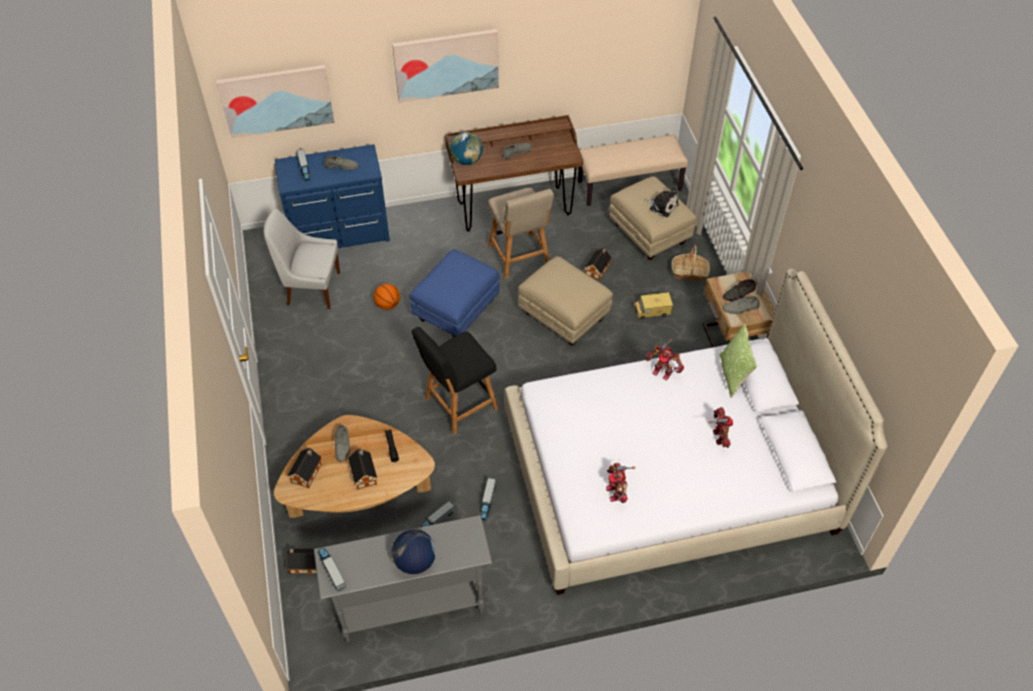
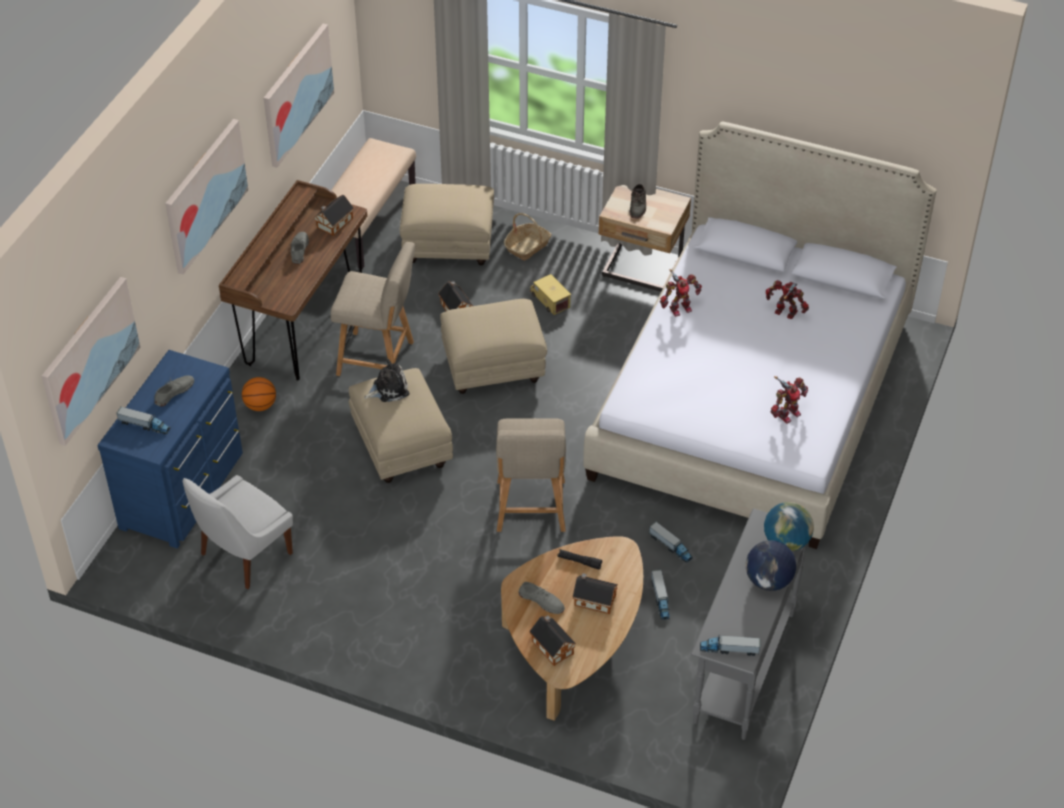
camera: 55 degrees left, 5 degrees down
(304, 564) = (624, 734): toy house -> toy house (333, 223)
(388, 305) = (337, 500): basketball -> basketball (260, 405)
(457, 310) = (401, 446): blue ottoman -> beige ottoman
(458, 405) = (531, 509): black chair -> beige chair
(467, 160) = (269, 293): globe -> globe (786, 542)
(590, 54) = (296, 94): none -> picture
(616, 492) = (787, 413): toy robot -> toy robot turned 60 degrees counterclockwise
(652, 311) = (550, 300): toy truck -> toy truck turned 120 degrees clockwise
(662, 206) = (461, 199): plush toy -> plush toy (388, 389)
(733, 375) = (725, 265): pillow -> none
(740, 308) = (656, 214): grey shoe -> none

